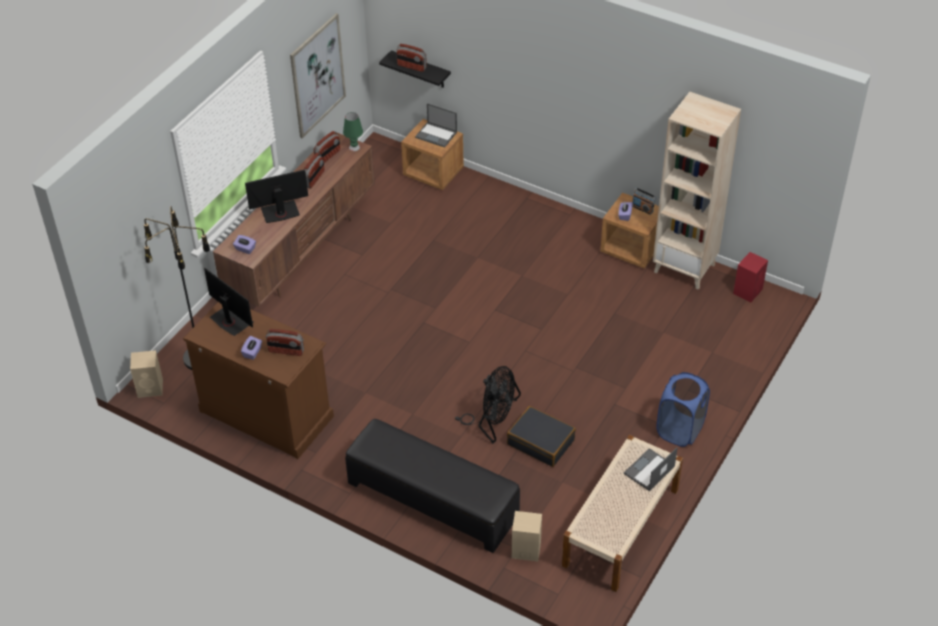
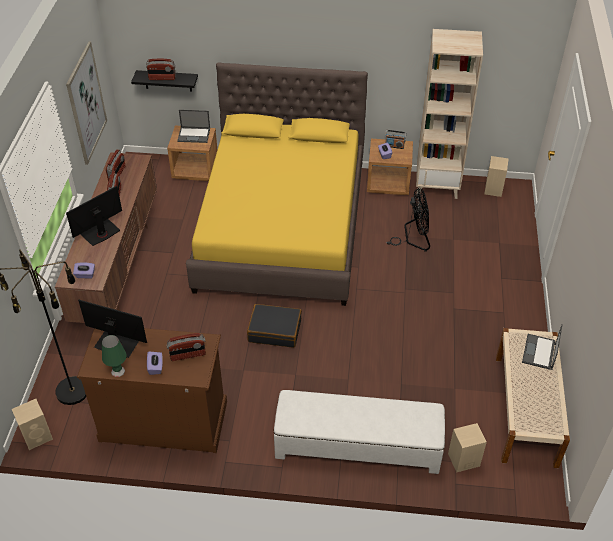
camera: 25 degrees left, 0 degrees up
(354, 147) = (136, 160): green table lamp -> green table lamp (118, 371)
(431, 499) = (357, 445): black bench -> white bench
(487, 262) = (282, 227): none -> yellow bed
(492, 419) = (364, 355): black fan -> black fan (413, 235)
(541, 442) = (416, 360): black suitcase -> black suitcase (275, 330)
(680, 430) = (516, 312): blue laundry basket -> none
(748, 291) = (493, 189): red speaker -> beige speaker

